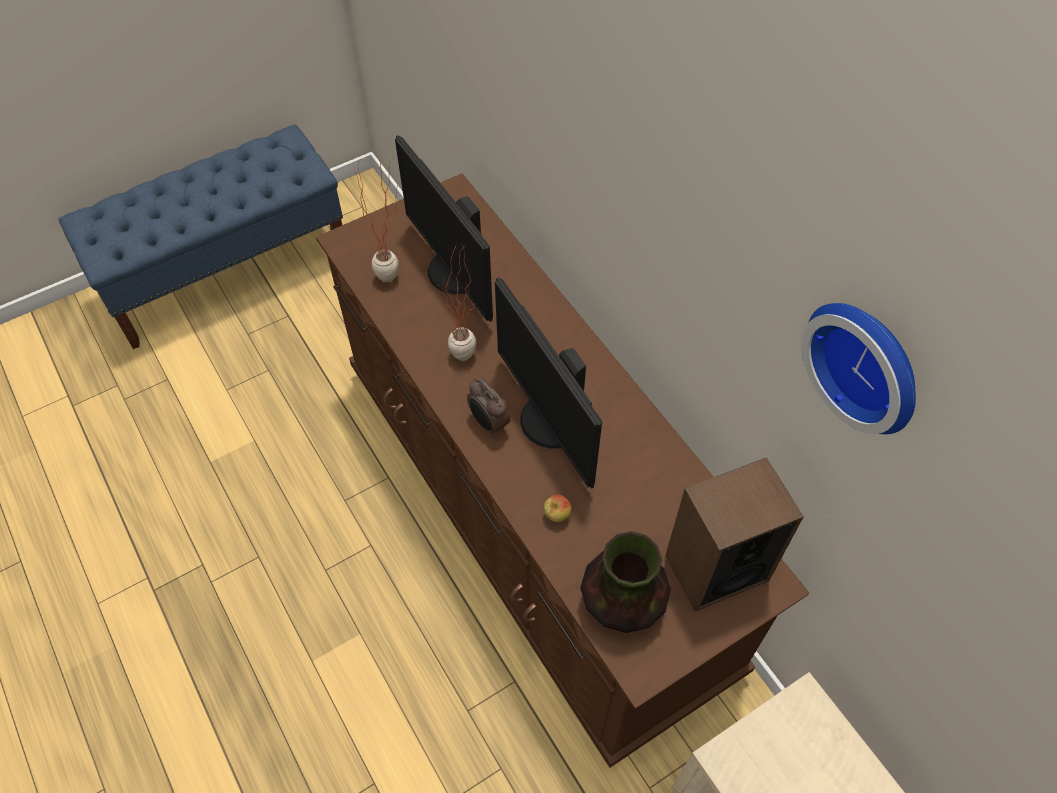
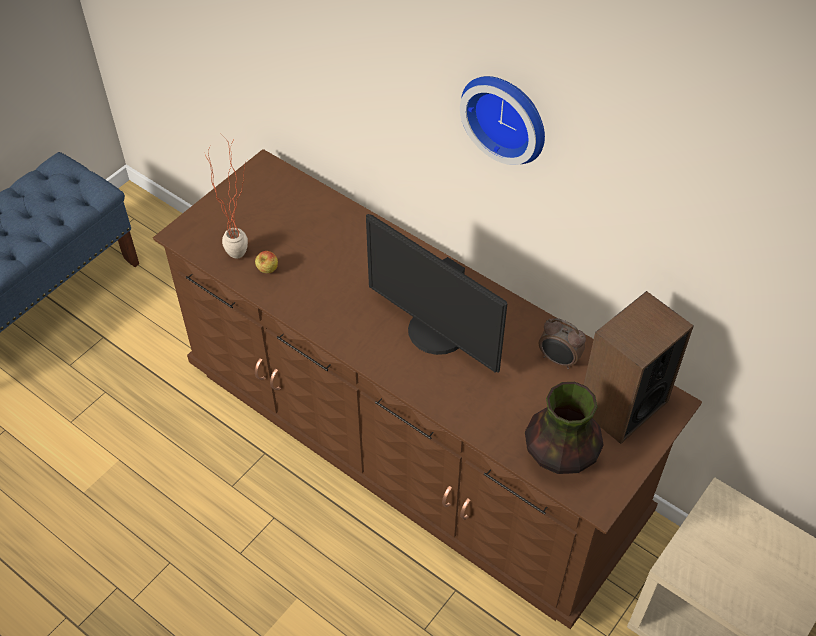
camera: 20 degrees left, 5 degrees down
(454, 272) = (296, 234): monitor -> none
(462, 363) = (338, 307): potted plant -> none
(488, 423) = (384, 349): alarm clock -> alarm clock (558, 360)
(557, 515) = (476, 405): apple -> apple (267, 270)
(868, 363) = (720, 179): wall clock -> wall clock (507, 116)

